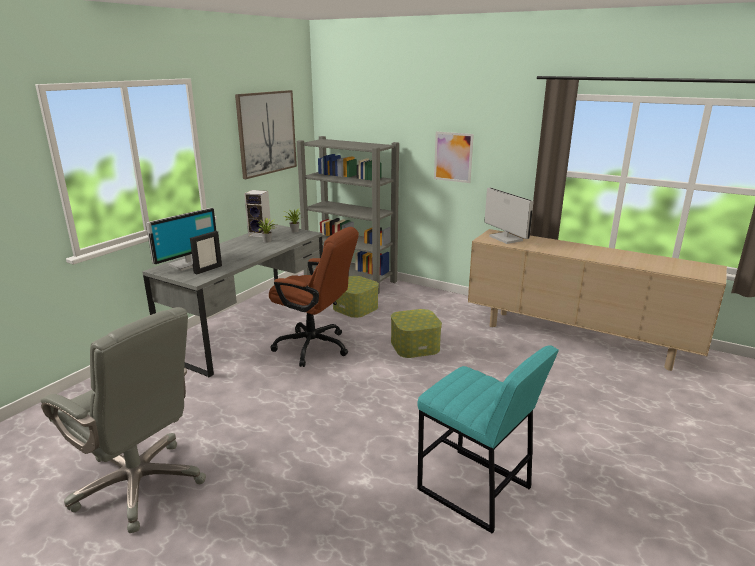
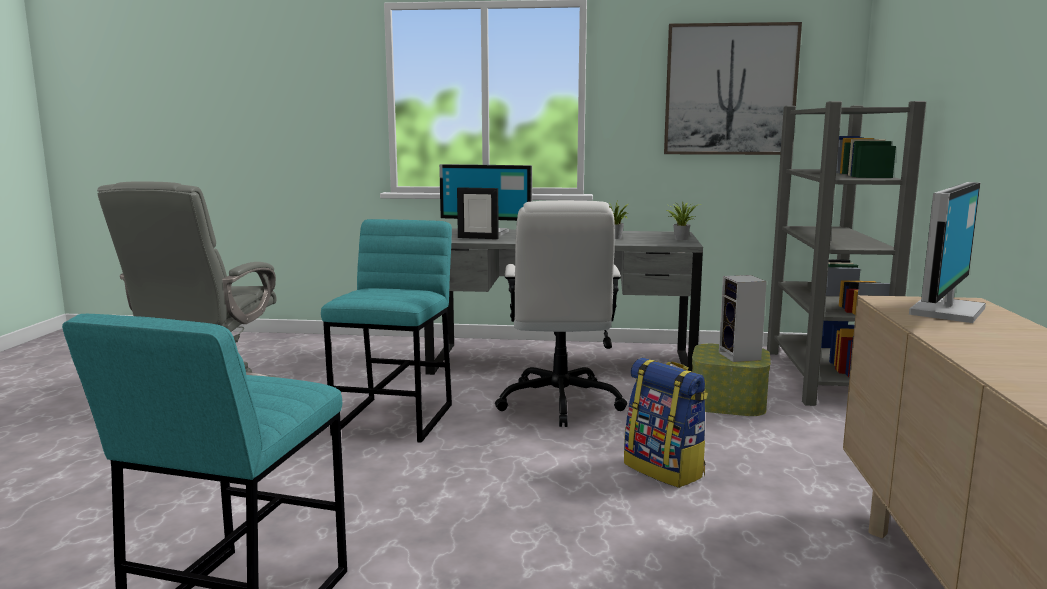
camera: 65 degrees right, 10 degrees down
(261, 234) = (635, 233): speaker -> speaker (741, 356)
(277, 403) = (395, 418): none -> turquoise chair
(315, 348) = (560, 406): brown office chair -> white office chair
(415, 345) = (665, 470): storage box -> backpack
(453, 157) = (992, 123): picture -> none

